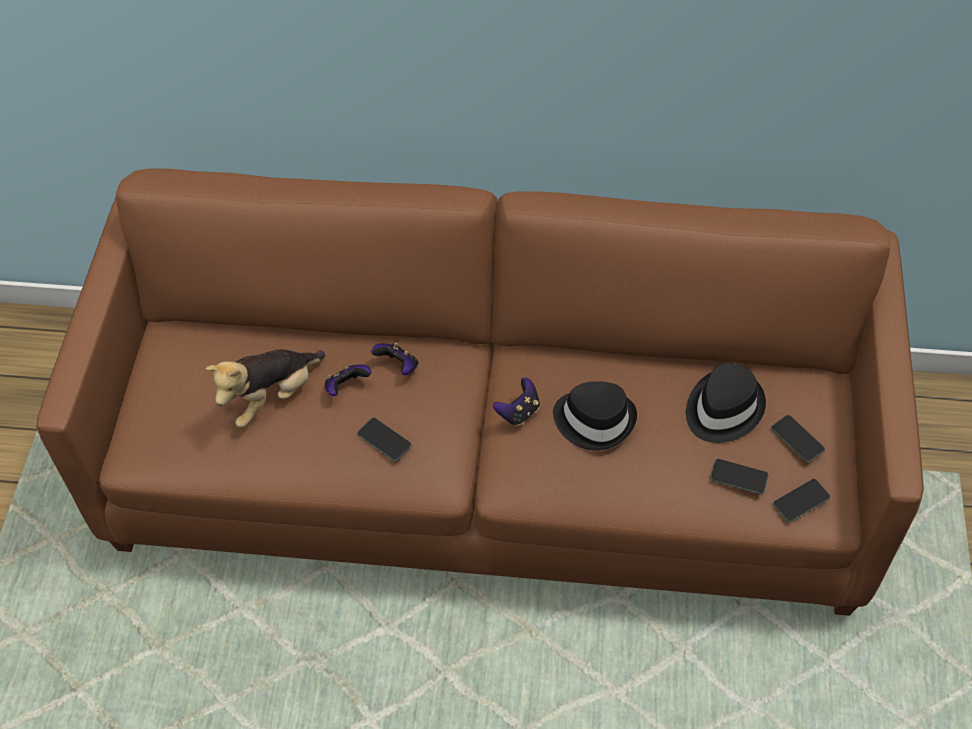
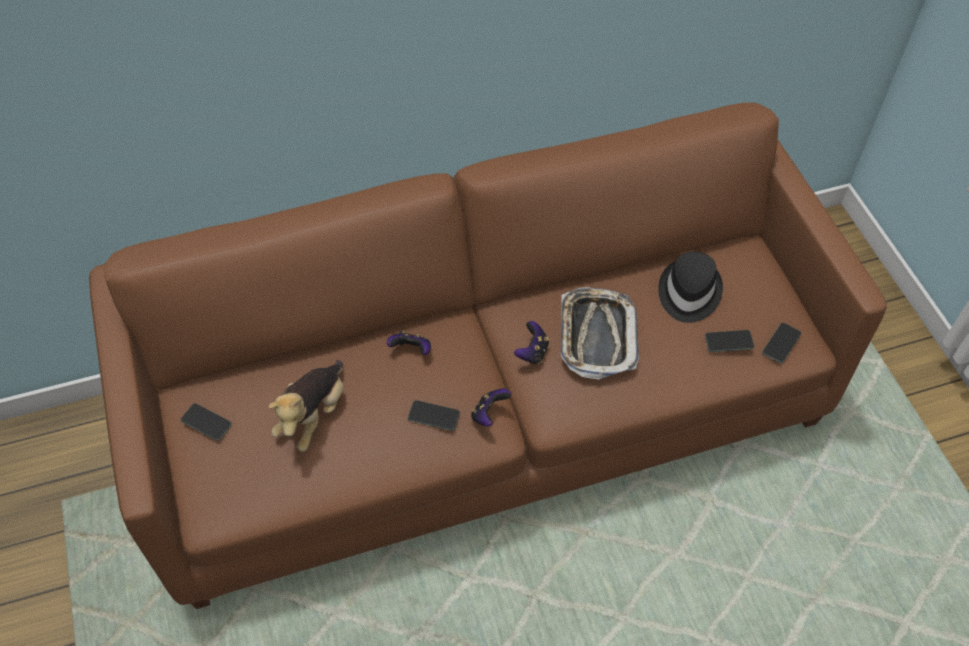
camera: 25 degrees left, 0 degrees up
(346, 387) = (377, 383): game controller -> game controller (489, 414)
(595, 419) = (596, 336): black hat -> tray
(797, 439) = (754, 296): phone -> phone (206, 422)

